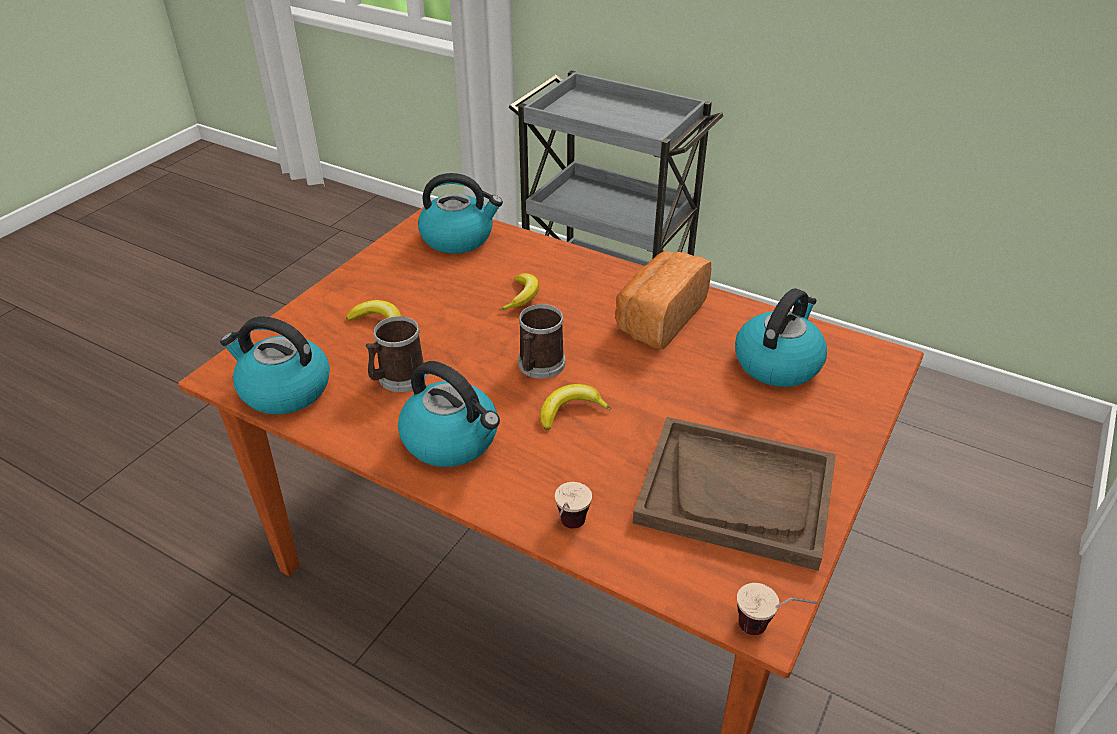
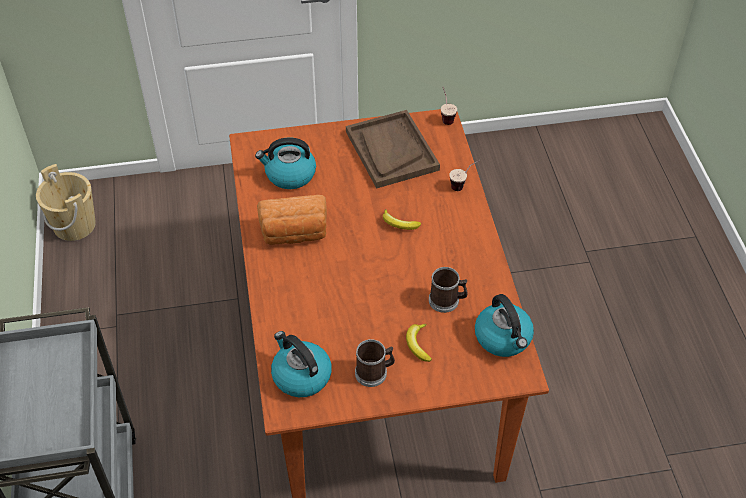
camera: 130 degrees left, 10 degrees up
(452, 440) = (460, 251): kettle -> none
(522, 297) = (331, 300): banana -> none
(539, 366) = (381, 254): mug -> mug (374, 372)
(1003, 418) = (74, 225): none -> beige bucket

